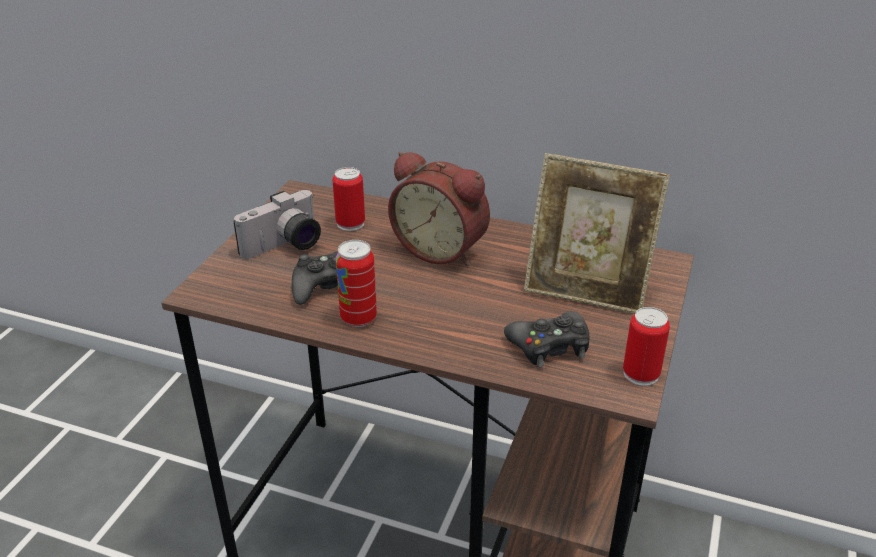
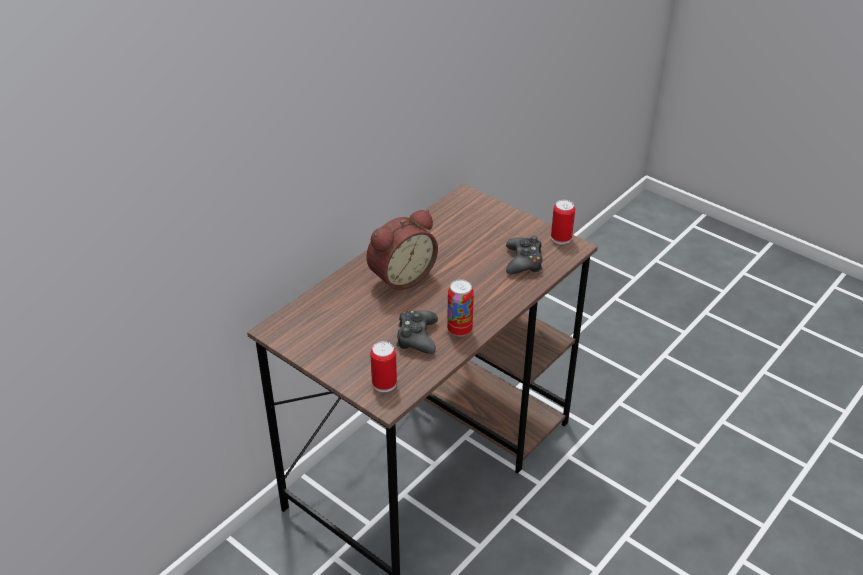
camera: 70 degrees left, 5 degrees up
(285, 246) = (351, 349): camera -> none
(350, 223) = (340, 311): can -> can (384, 383)
(586, 291) = (479, 232): picture frame -> none

